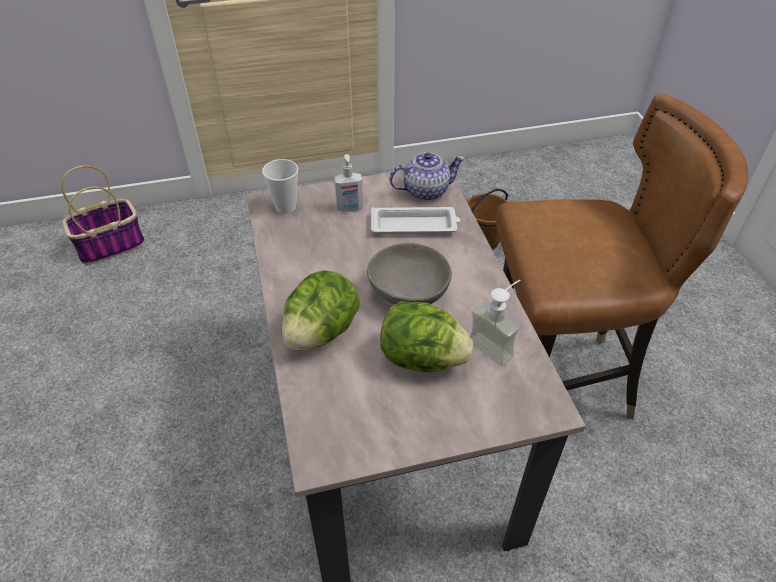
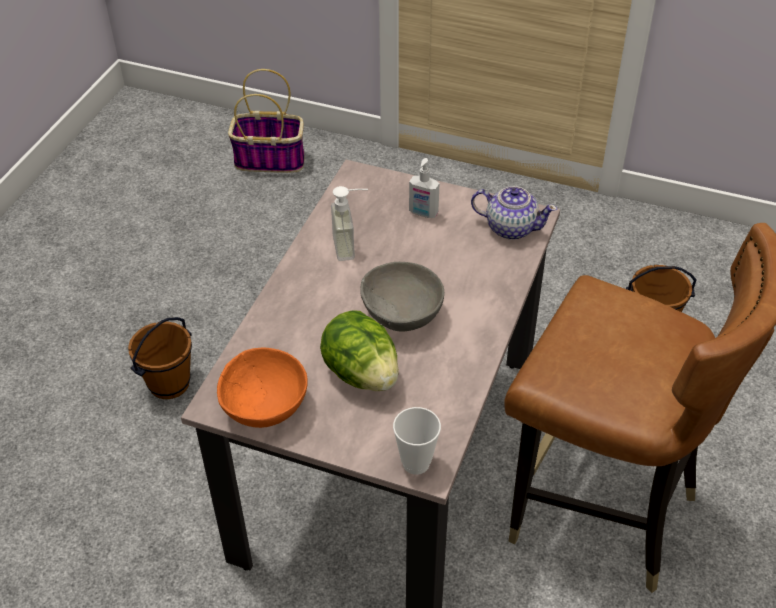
camera: 35 degrees right, 0 degrees up
(154, 471) = (169, 383): none -> brown bucket
(285, 207) = (367, 187): cup -> cup (416, 463)
(321, 332) = (301, 310): lettuce -> none
(367, 436) = (264, 408): none -> orange bowl
(415, 225) = (468, 256): white tray -> none
(496, 344) = (436, 395): soap dispenser -> soap dispenser (352, 246)

